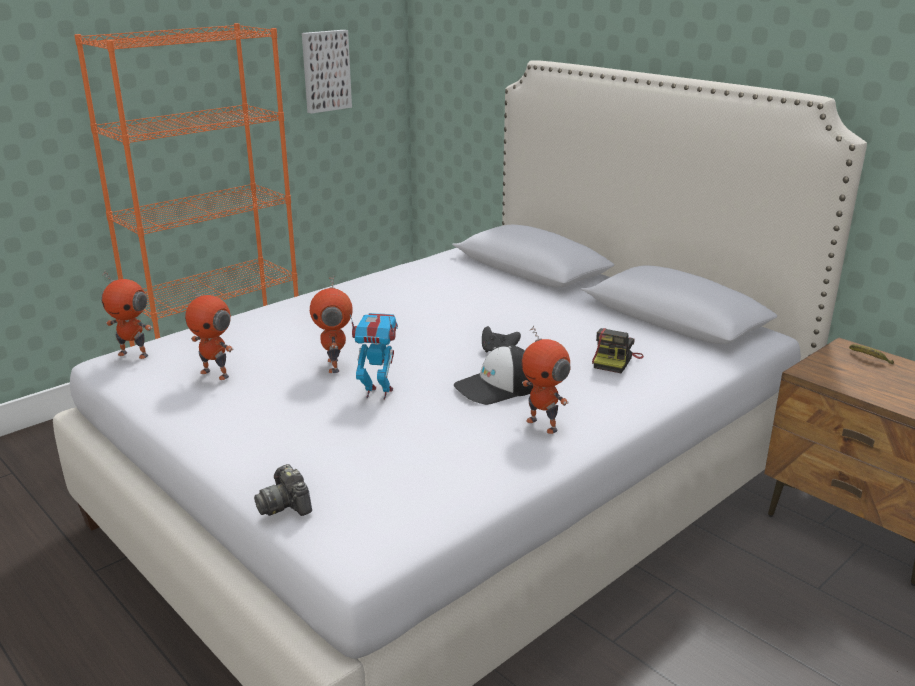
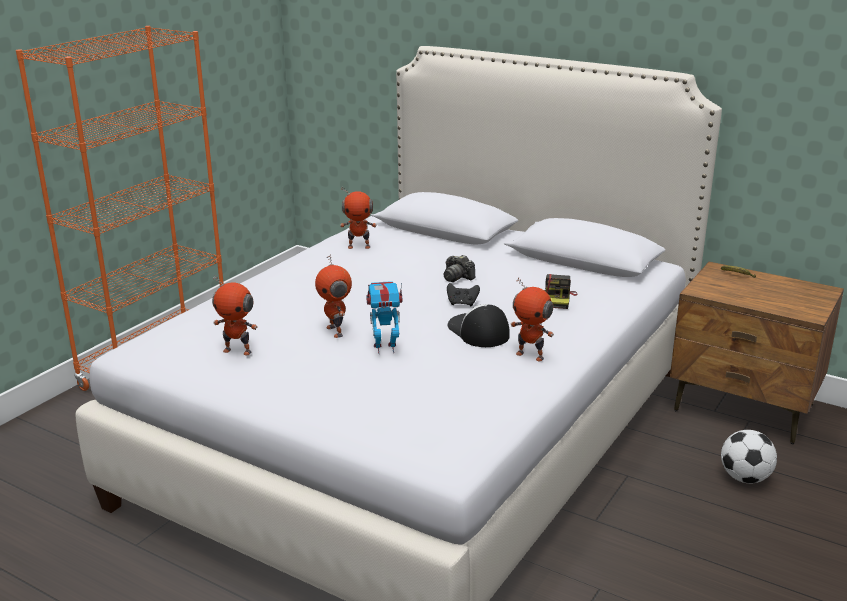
camera: 15 degrees left, 0 degrees up
(134, 354) = (148, 344): toy robot -> toy robot (359, 246)
(285, 505) = (372, 441): camera -> camera (457, 277)
(325, 71) = (218, 62): picture -> none
(497, 387) = (478, 331): cap -> cap turned 105 degrees clockwise
(832, 621) = (745, 478): none -> football

